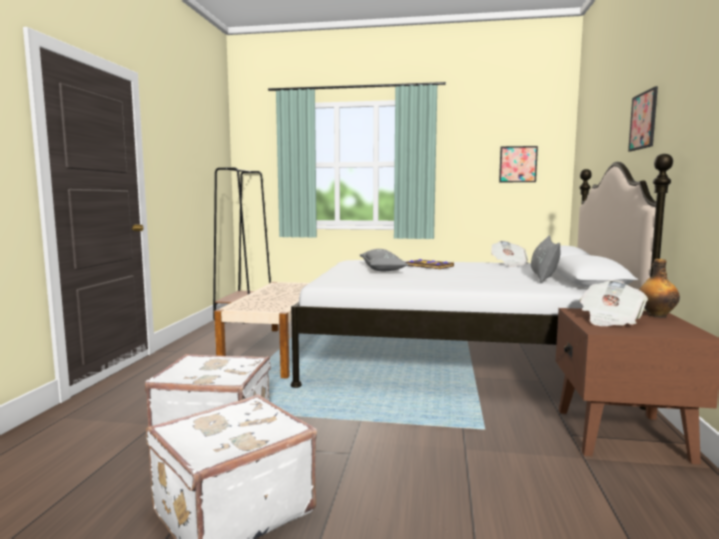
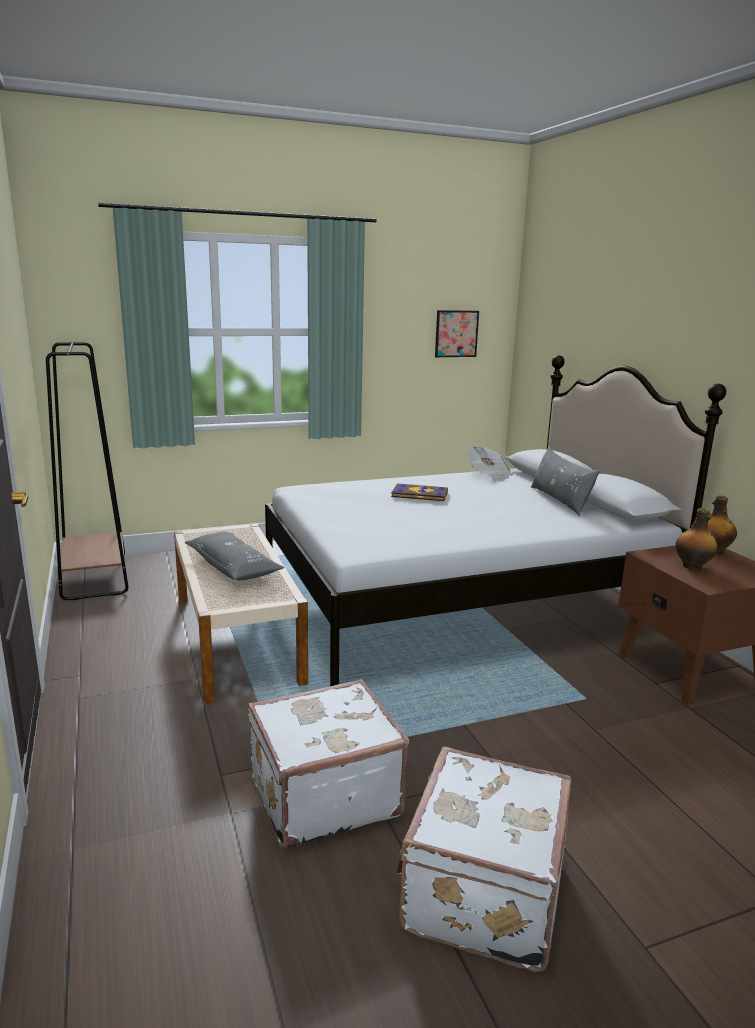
camera: 30 degrees left, 10 degrees up
(382, 269) = (372, 507): grey pillow -> grey pillow (233, 567)
(610, 320) = (692, 566): newspaper -> bottle
(643, 120) = (665, 327): picture -> none

